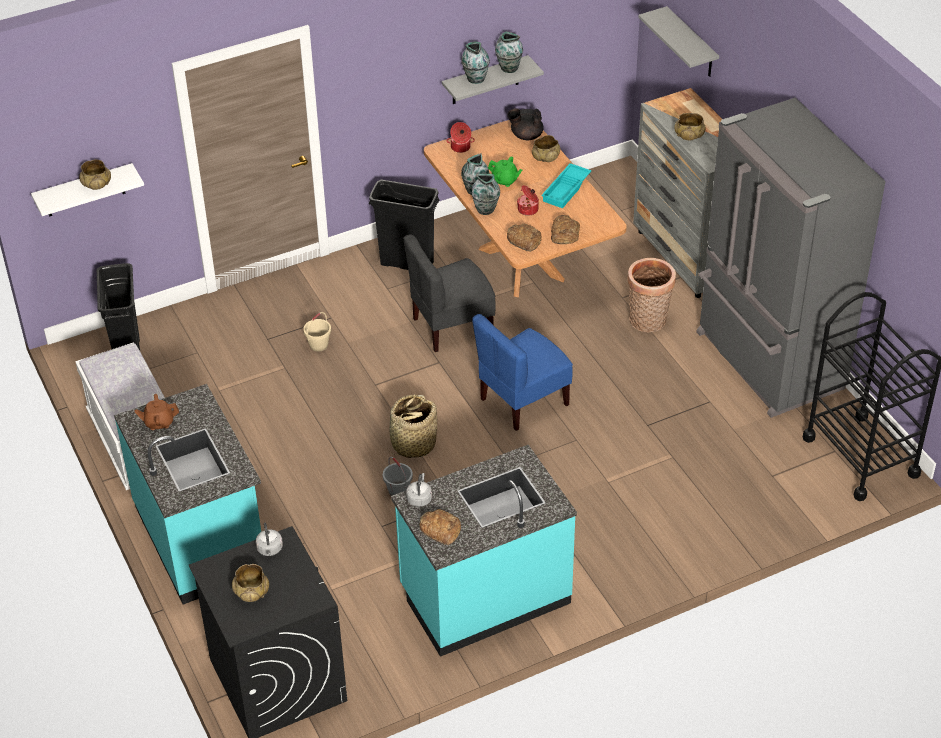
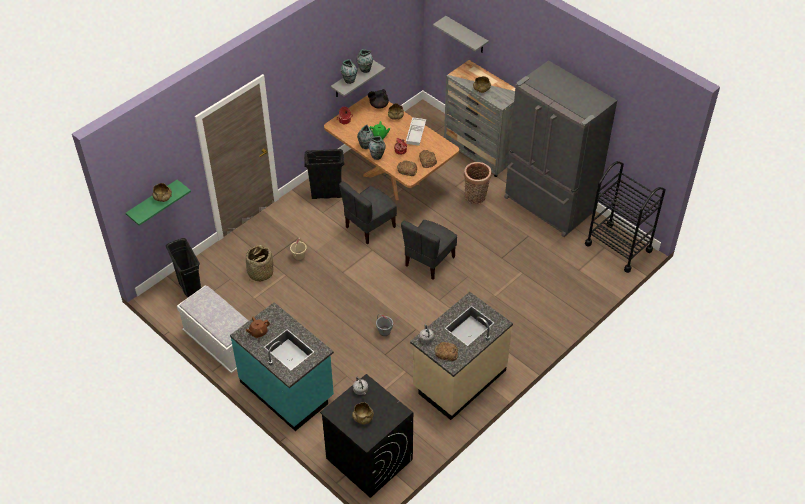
camera: 20 degrees left, 5 degrees up
(84, 191) = (153, 202): white shelf -> green shelf
(413, 444) = (380, 302): basket -> basket (260, 273)
(484, 595) = (458, 379): turquoise counter -> beige counter
(523, 401) = (429, 261): blue chair -> grey chair
(566, 189) = (416, 133): turquoise tray -> white tray

